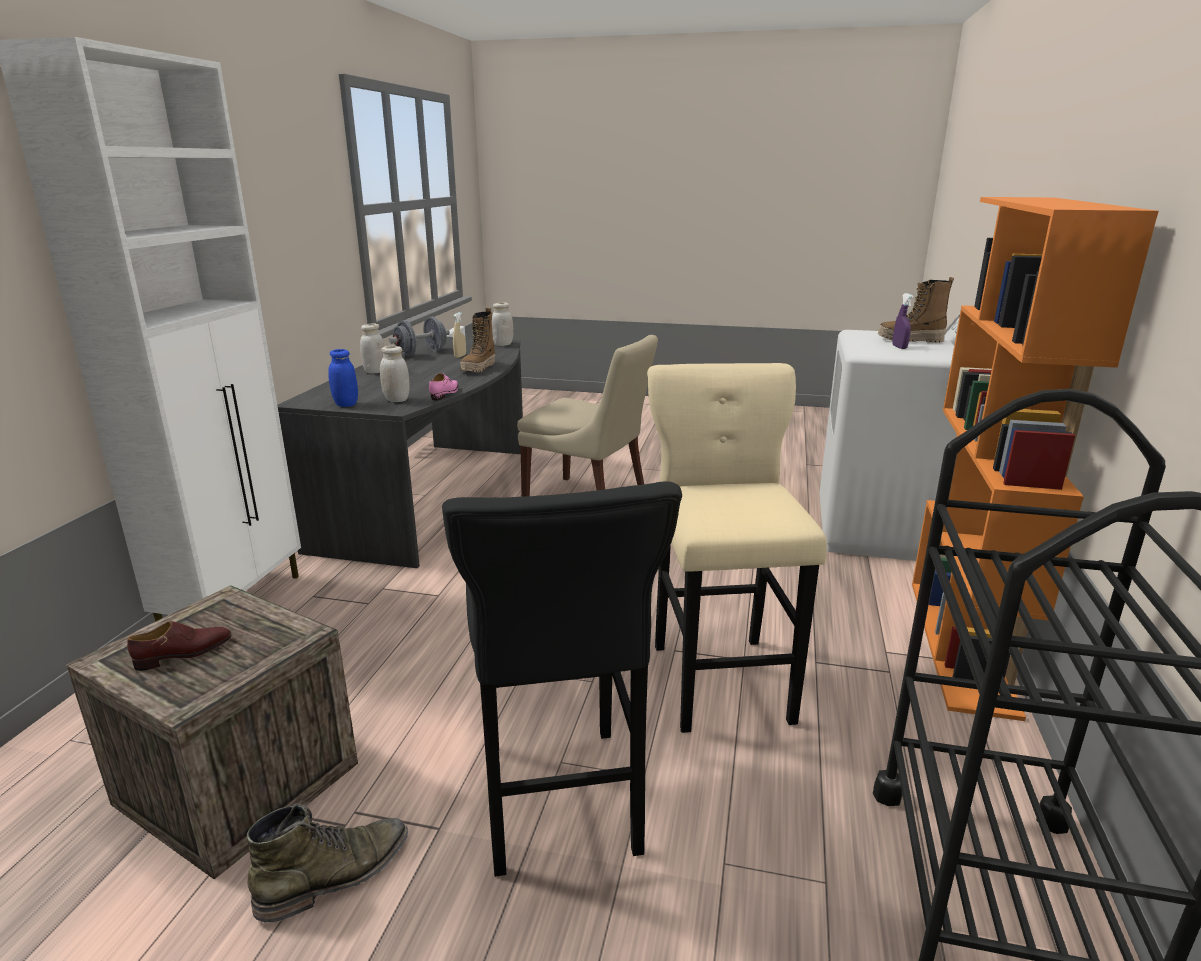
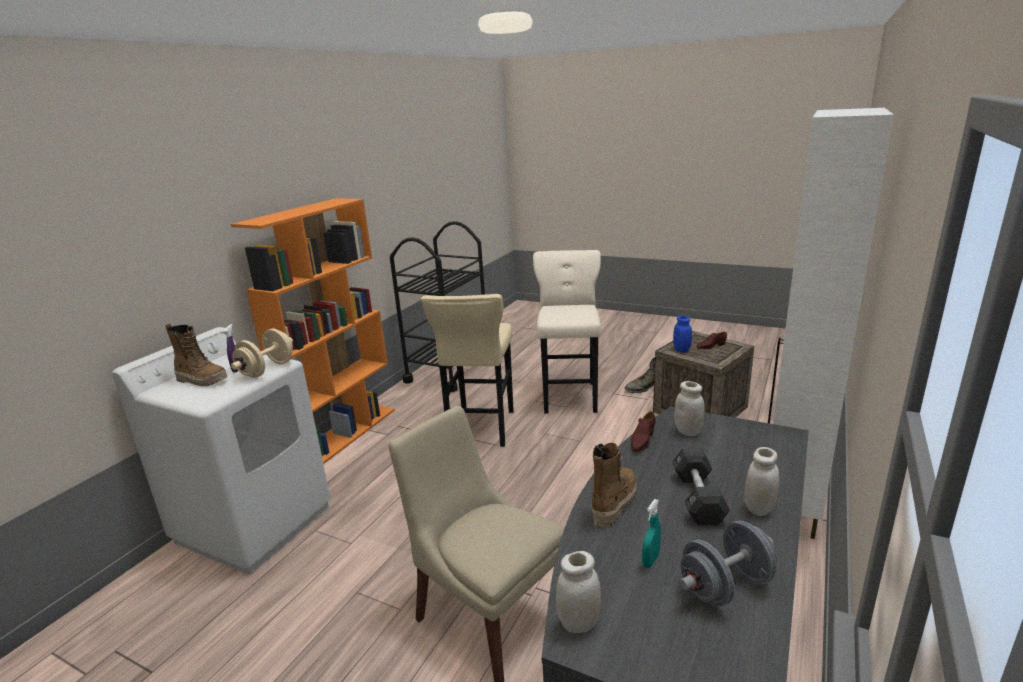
camera: 165 degrees left, 0 degrees up
(346, 404) = (734, 427): blue jar -> blue jar (681, 350)
(415, 373) = (698, 498): none -> black dumbbell
(445, 393) = (642, 440): pink shoe -> brown shoe
(460, 356) = (650, 560): beige spray bottle -> turquoise spray bottle
(559, 806) = (570, 395): black stool -> beige stool
(863, 348) = (267, 370): none -> beige dumbbell

